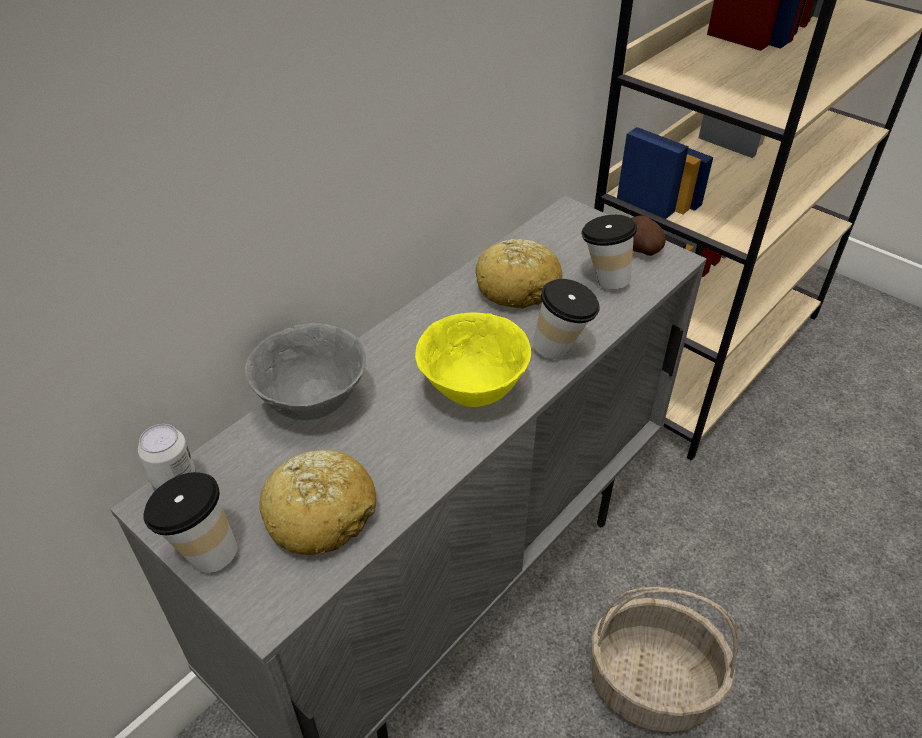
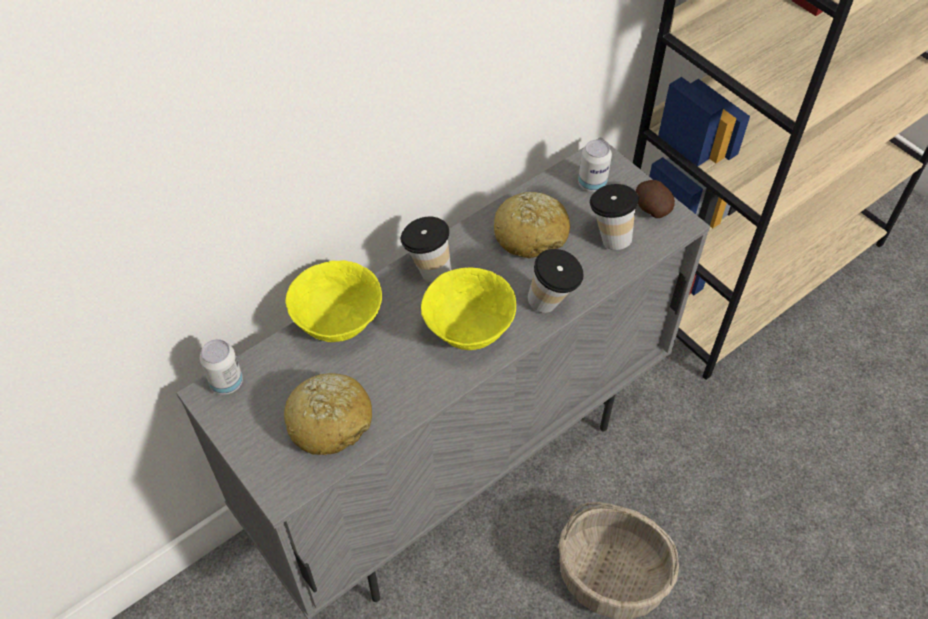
camera: 10 degrees right, 10 degrees up
(203, 552) = (240, 438): cup -> cup (427, 270)
(314, 402) = (339, 324): grey bowl -> yellow bowl
(569, 235) = (592, 183): none -> can

